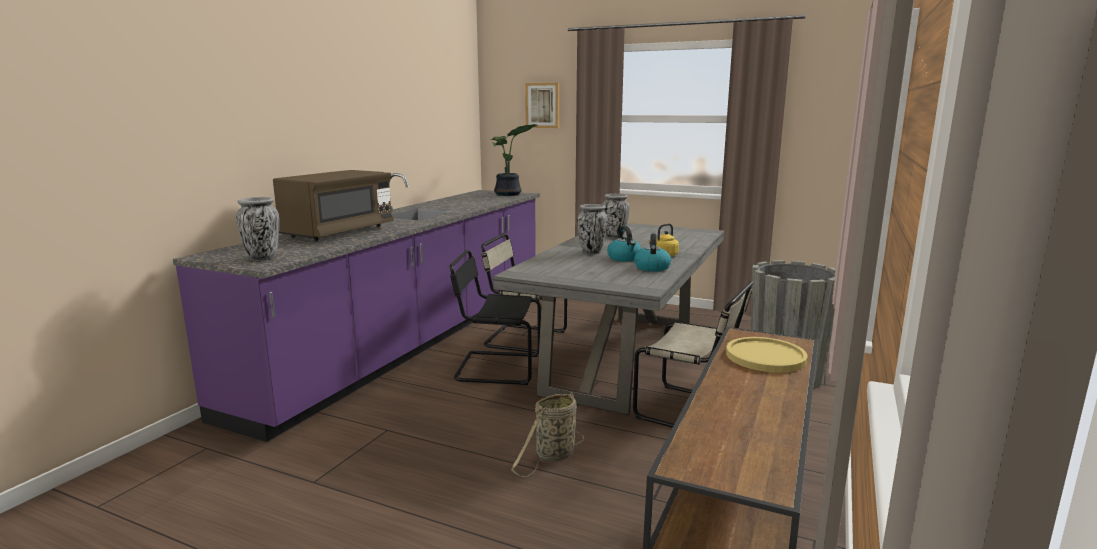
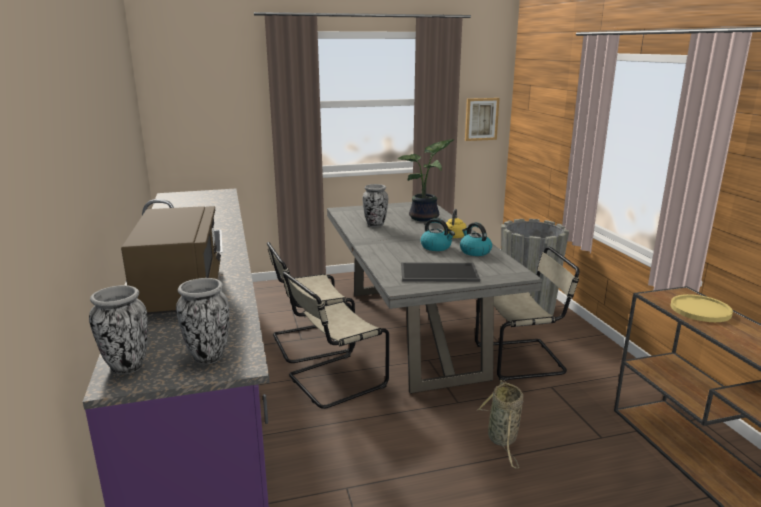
camera: 40 degrees left, 5 degrees up
(495, 368) = (333, 382): black chair -> beige chair
(508, 194) = (210, 195): potted plant -> potted plant (426, 218)
(542, 105) = (223, 93): picture -> picture (481, 119)
(576, 272) = (439, 272): none -> tray
(591, 252) = (399, 247): vase -> vase (126, 367)

